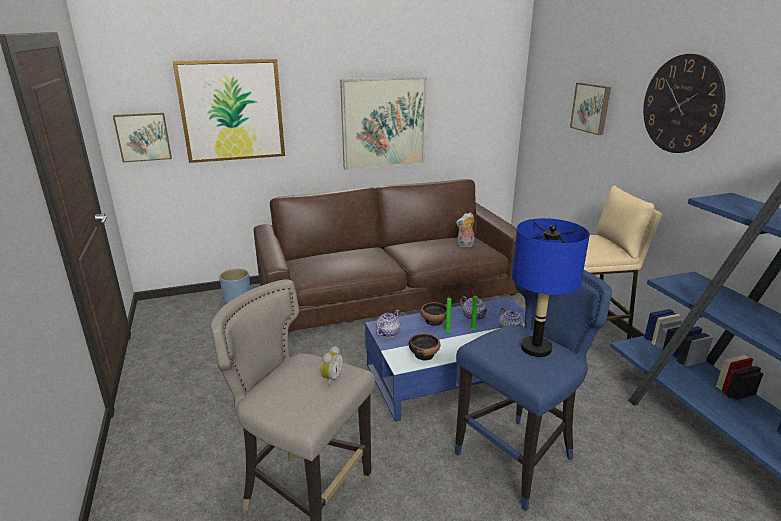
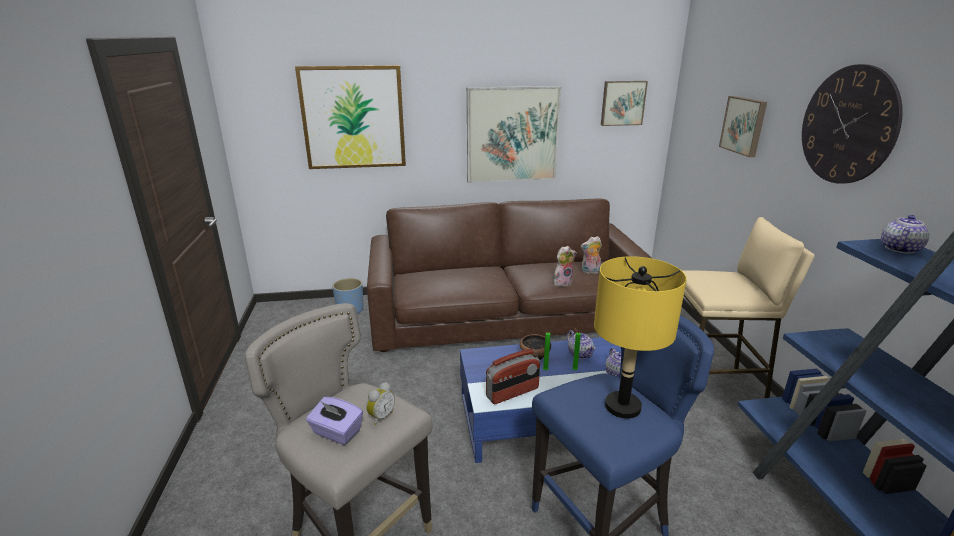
camera: 10 degrees right, 0 degrees up
(143, 137) = (266, 141): picture -> picture (622, 103)
(295, 395) = (336, 432): none -> purple tissue box
(387, 333) = (480, 364): teapot -> teapot (899, 249)
(424, 354) = (512, 393): bowl -> radio
(443, 256) = (562, 282): none -> plush toy
(536, 348) = (623, 407): blue table lamp -> yellow table lamp

